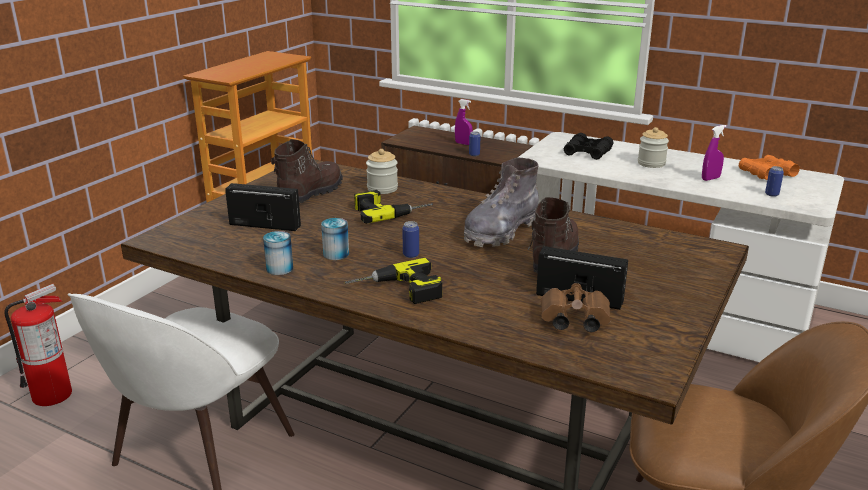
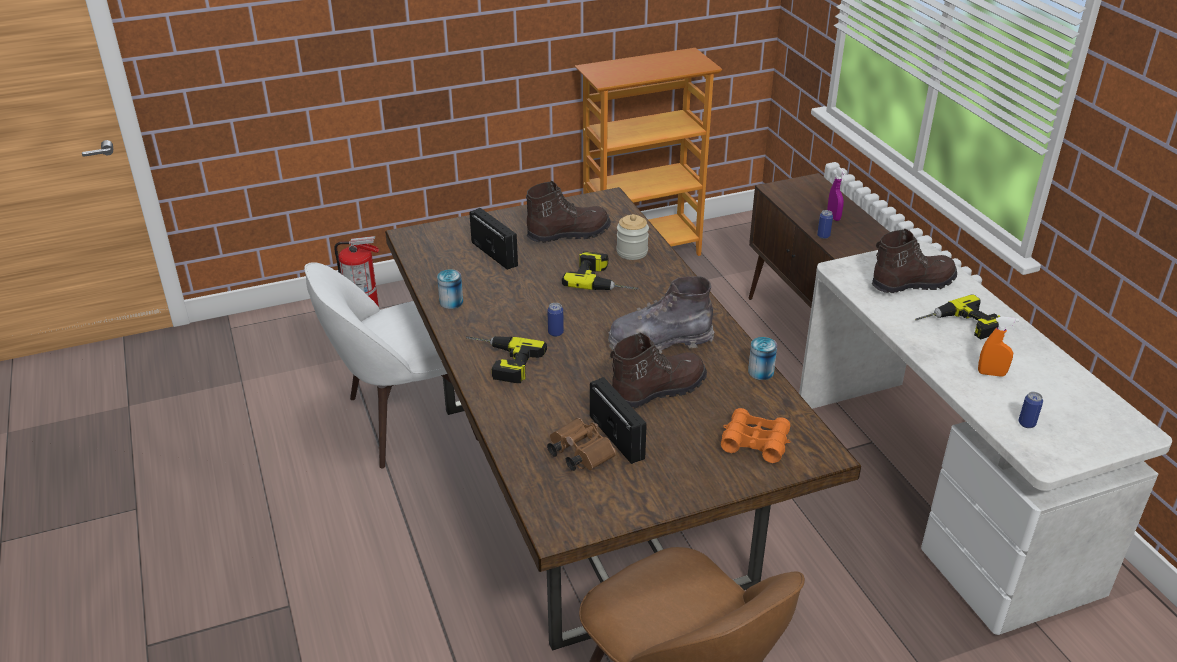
camera: 40 degrees right, 10 degrees up
(336, 254) = (505, 306): can -> can (761, 372)
(587, 152) = (911, 284): black binoculars -> brown boot
(651, 163) = (958, 326): jar -> power drill
(710, 179) = (991, 373): purple spray bottle -> orange spray bottle
(766, 174) = (1075, 396): orange binoculars -> orange binoculars (755, 442)

